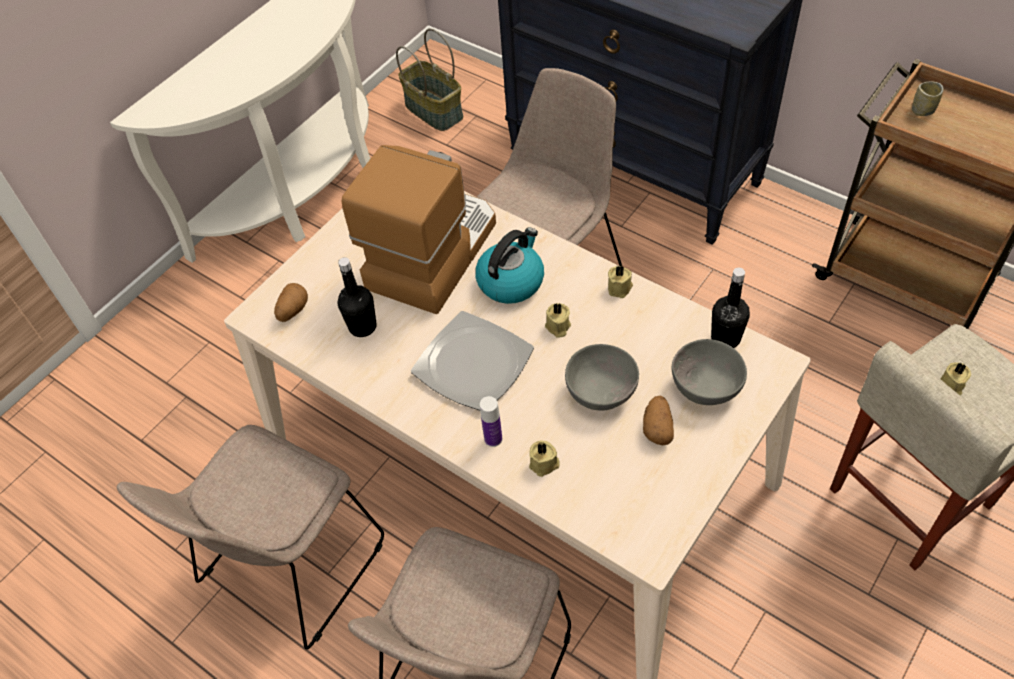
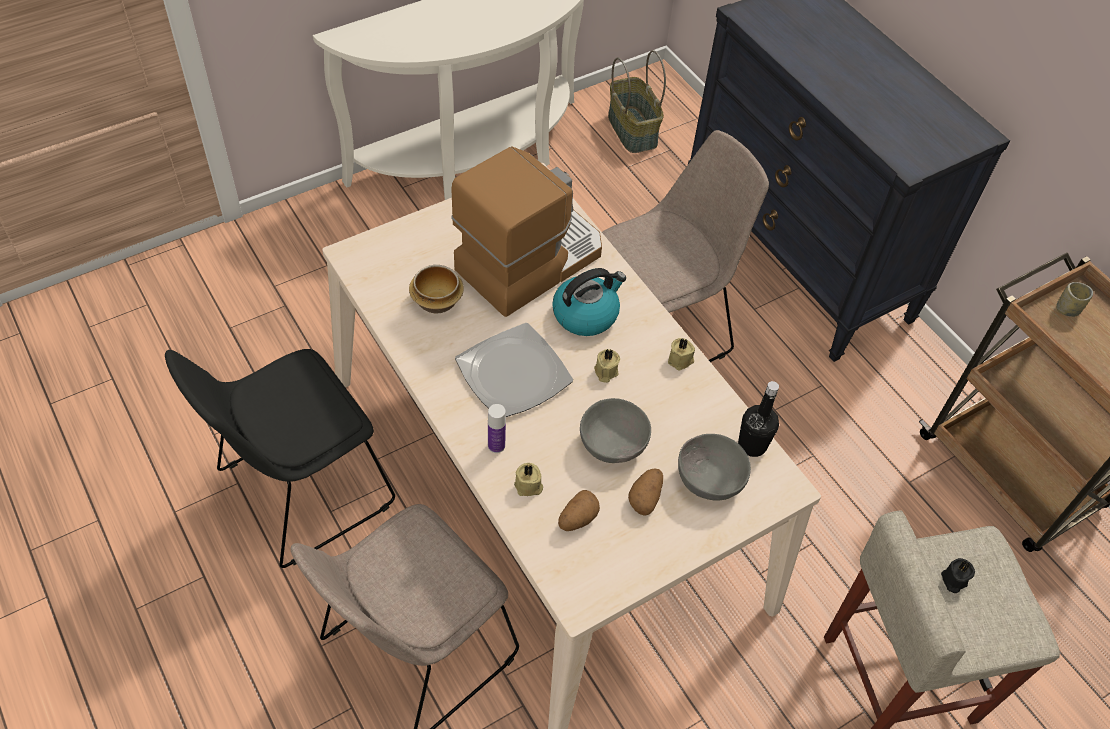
camera: 15 degrees right, 0 degrees up
(289, 567) = (300, 491): beige chair -> black chair
(292, 310) = (384, 263): potato -> potato (577, 518)
(362, 326) = (436, 301): black bottle -> bowl
(951, 386) = (953, 580): beige candle -> black candle

